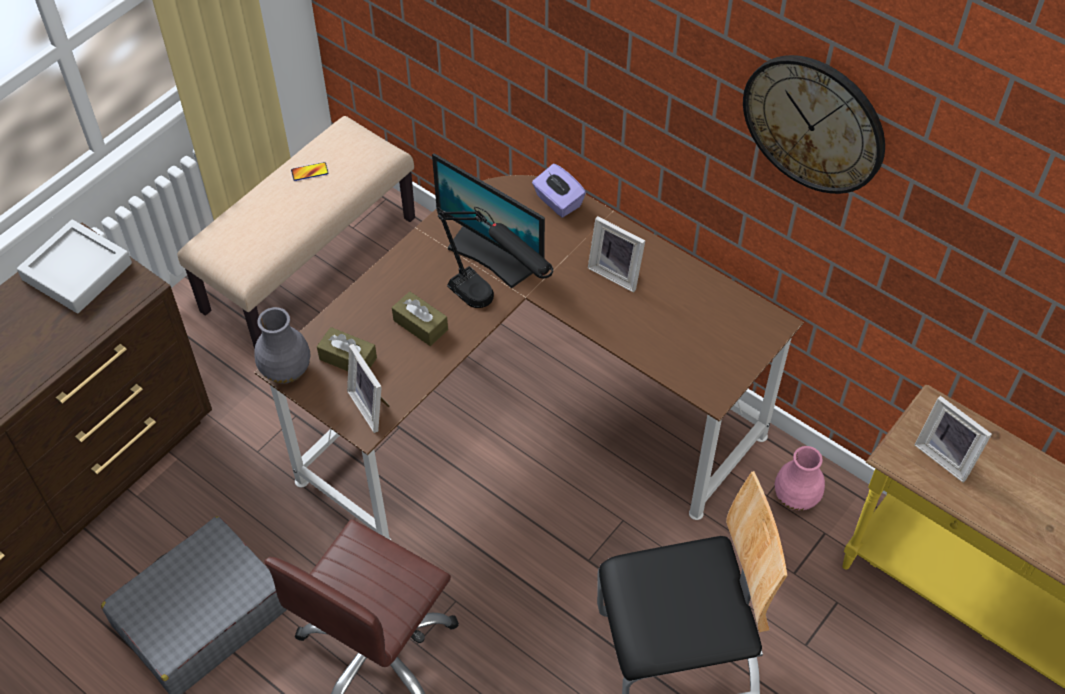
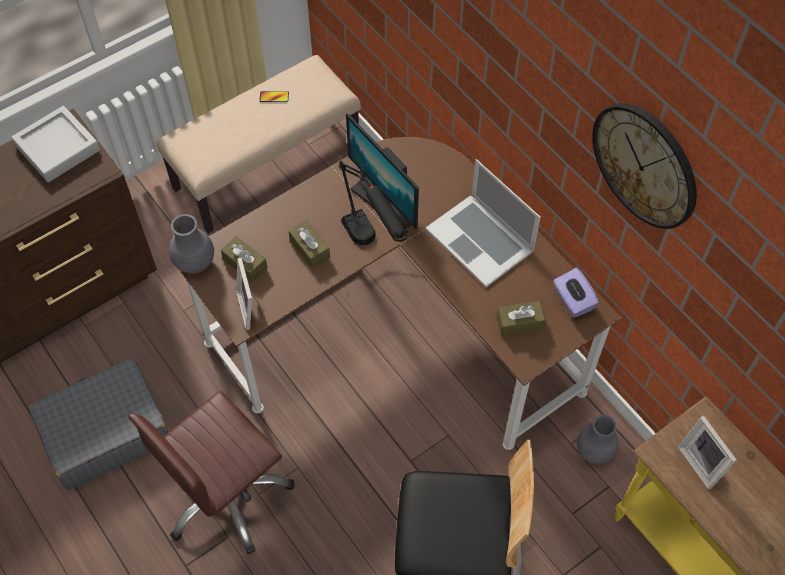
camera: 15 degrees right, 5 degrees up
(558, 202) = (451, 168): purple tissue box -> purple tissue box (572, 301)
(617, 272) = (480, 240): picture frame -> laptop
(692, 353) = (519, 322): none -> brown tissue box
(796, 498) = (594, 451): pink vase -> grey vase

